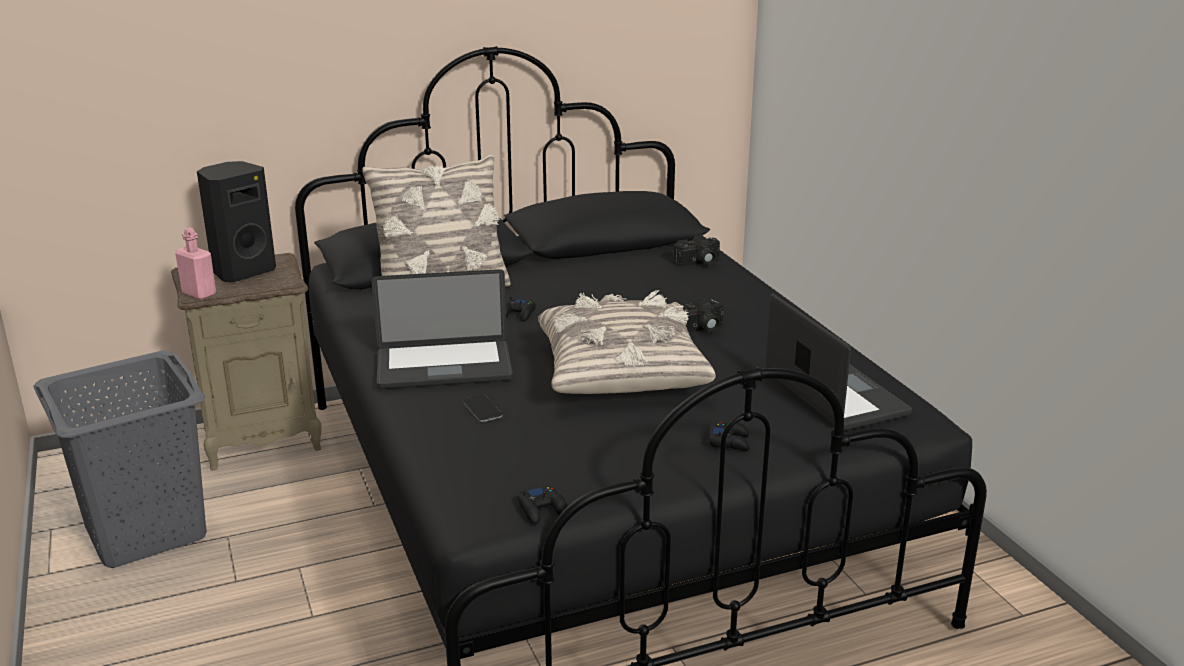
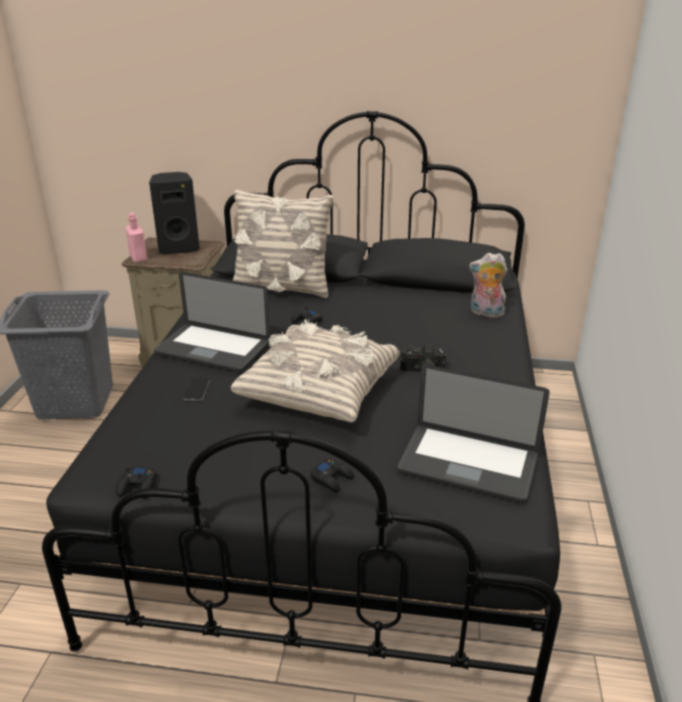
camera: 30 degrees right, 5 degrees up
(698, 263) = (485, 313): camera -> plush toy
(835, 394) = (468, 465): laptop -> laptop turned 105 degrees clockwise

